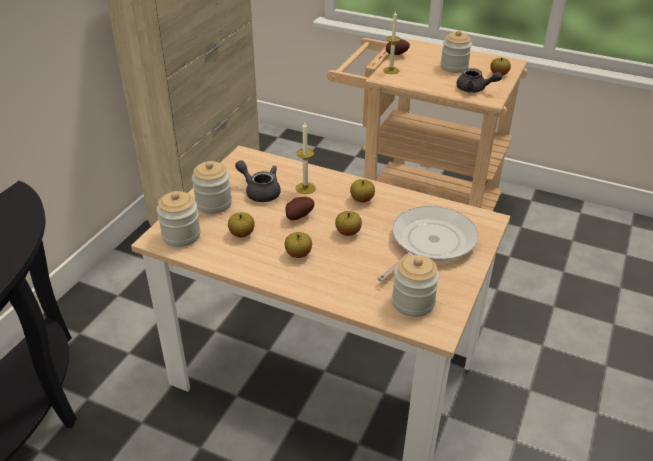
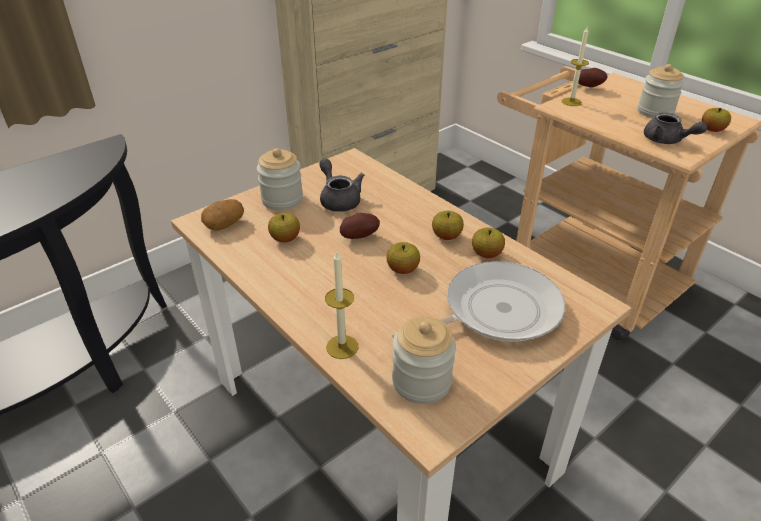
camera: 25 degrees right, 0 degrees up
(181, 235) = (224, 224): jar -> potato
(298, 254) = (328, 278): apple -> apple (486, 254)
(305, 188) = (391, 207): candle -> candle (342, 347)

